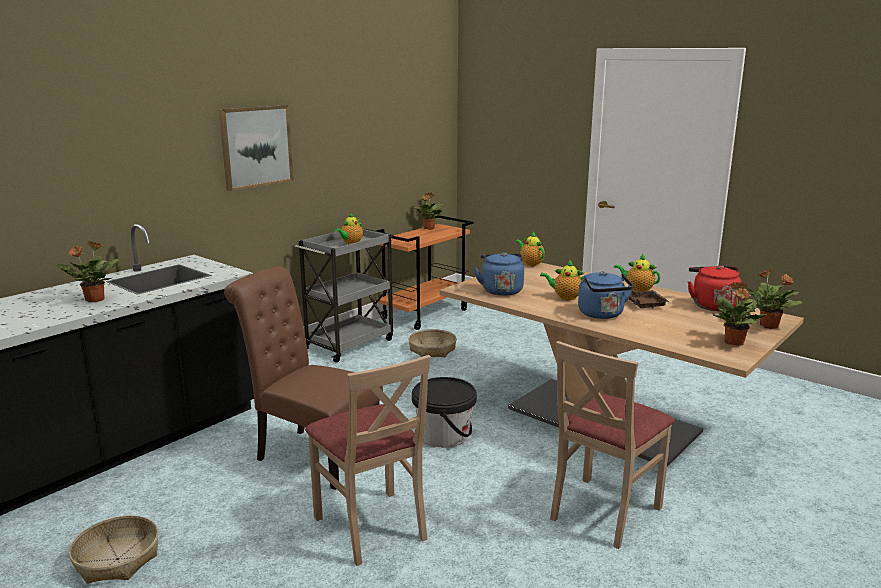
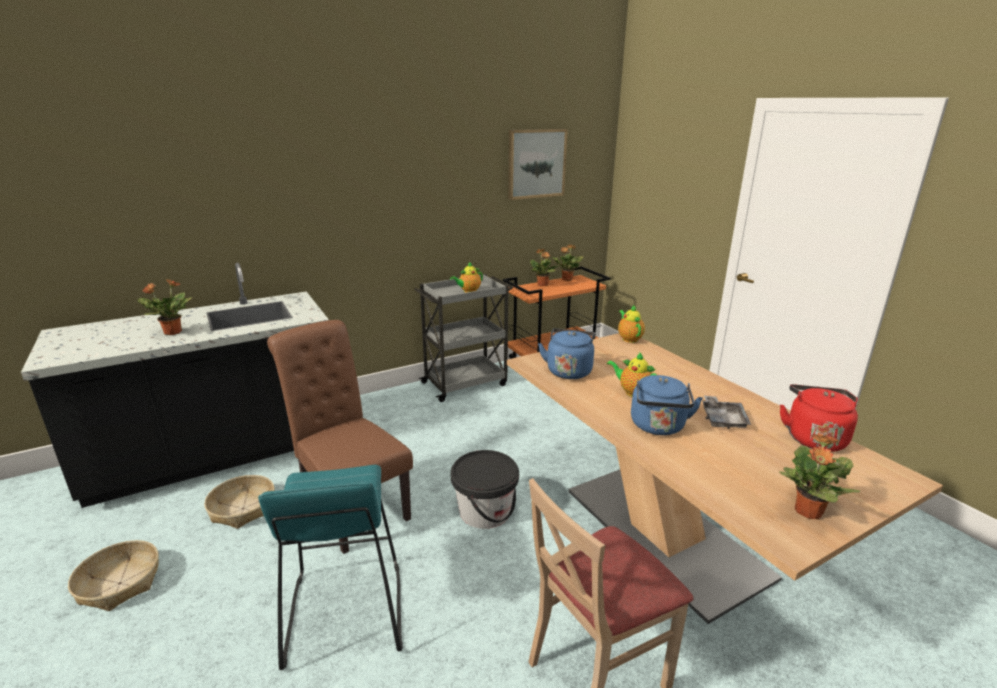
camera: 20 degrees right, 5 degrees up
(256, 146) = (376, 193): picture -> picture (536, 163)
(371, 526) = (344, 612): beige chair -> turquoise stool
(432, 350) = (536, 403): basket -> basket (243, 508)
(637, 290) = (728, 395): teapot -> none
(644, 304) = (723, 419): brown tray -> grey tray
(769, 326) = (879, 491): potted plant -> potted plant (542, 285)

